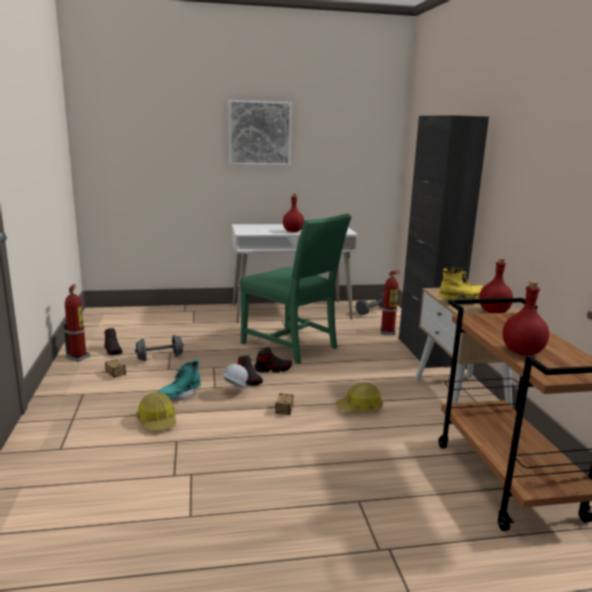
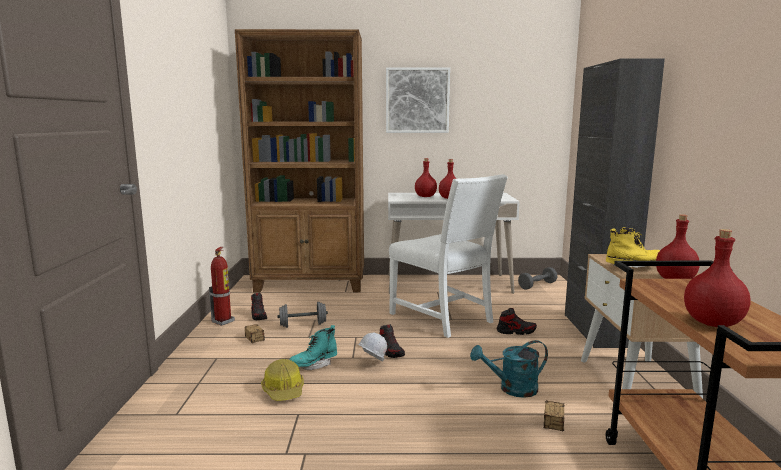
camera: 10 degrees right, 5 degrees down
(157, 316) = (311, 284): none -> brown bookcase
(270, 229) = (425, 196): none -> red bottle
(273, 369) = (419, 342): shoe -> shoe (516, 331)
(281, 417) = (419, 394): storage box -> storage box (553, 433)
(292, 345) = (444, 318): green chair -> white chair
(360, 407) = (512, 389): hard hat -> turquoise watering can
(388, 332) = (553, 308): fire extinguisher -> none

